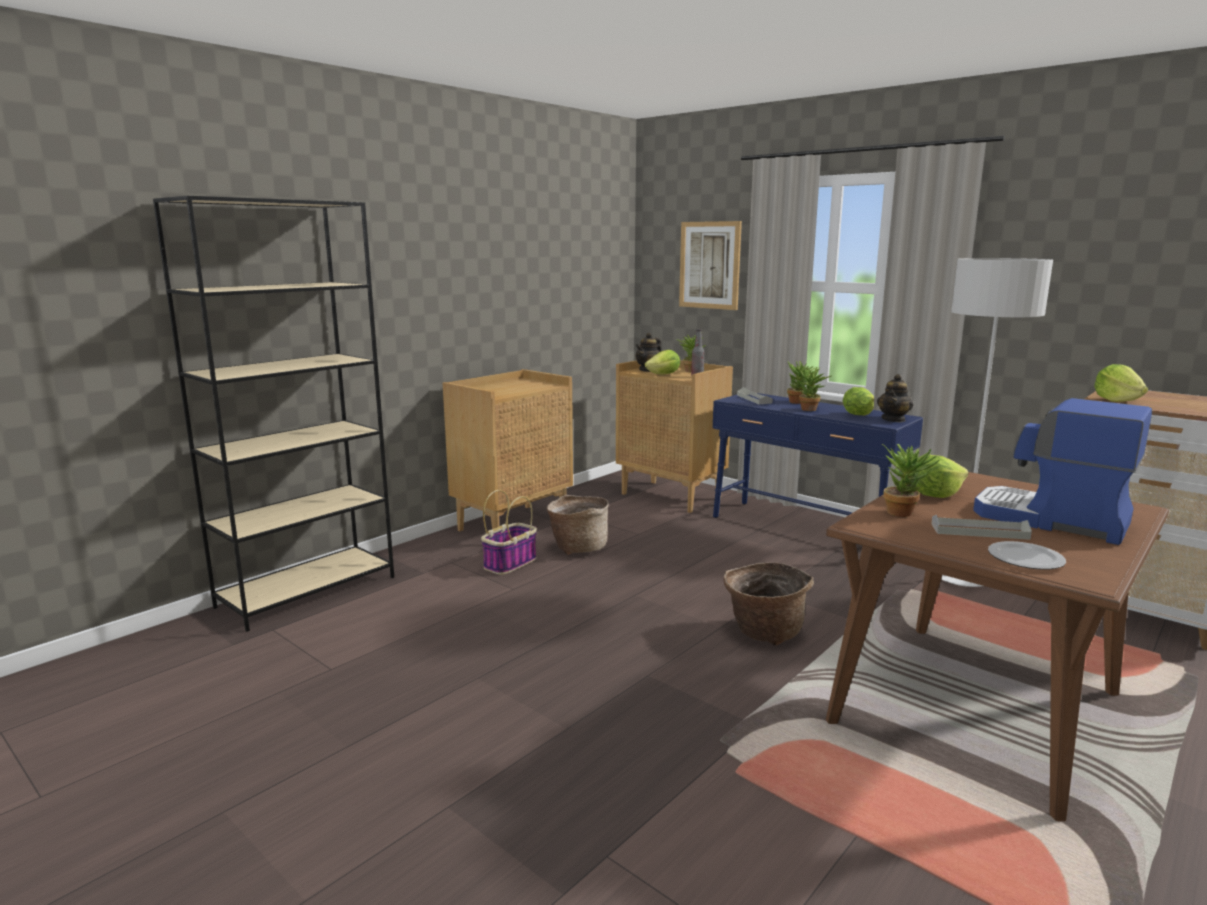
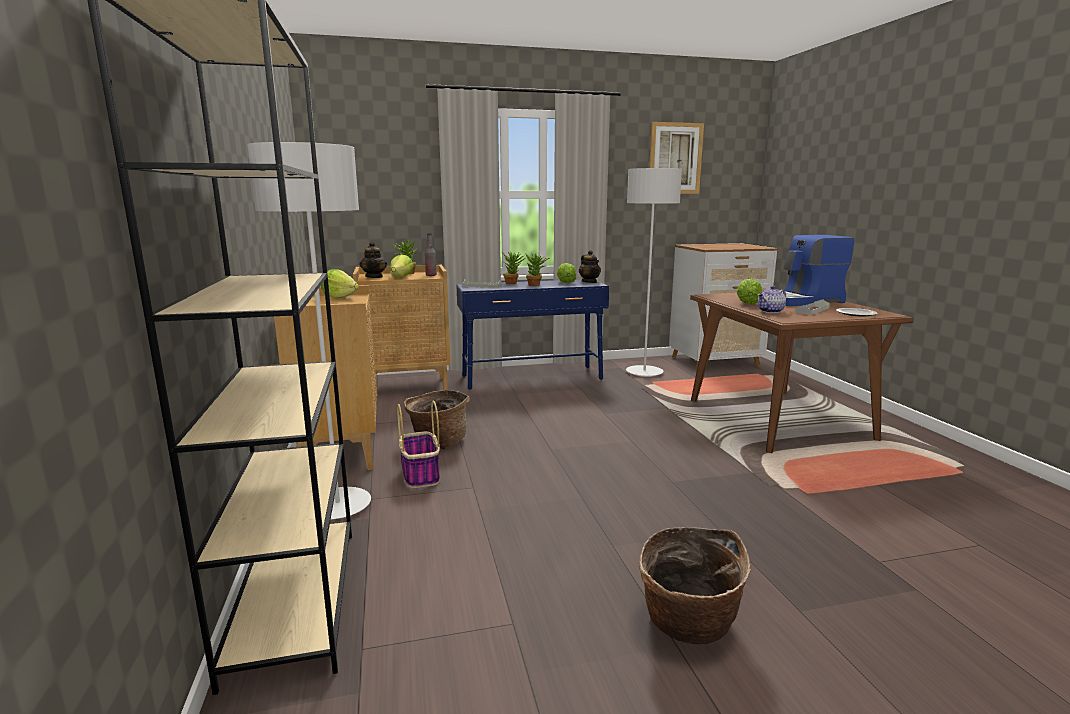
camera: 55 degrees left, 0 degrees up
(429, 557) = (338, 506): none -> grey floor lamp
(709, 265) = (391, 180): picture -> picture (675, 158)
(764, 632) = (652, 432): basket -> basket (687, 625)
(903, 512) = (770, 311): potted plant -> teapot
(1117, 401) = (711, 248): lettuce -> lettuce (340, 297)

